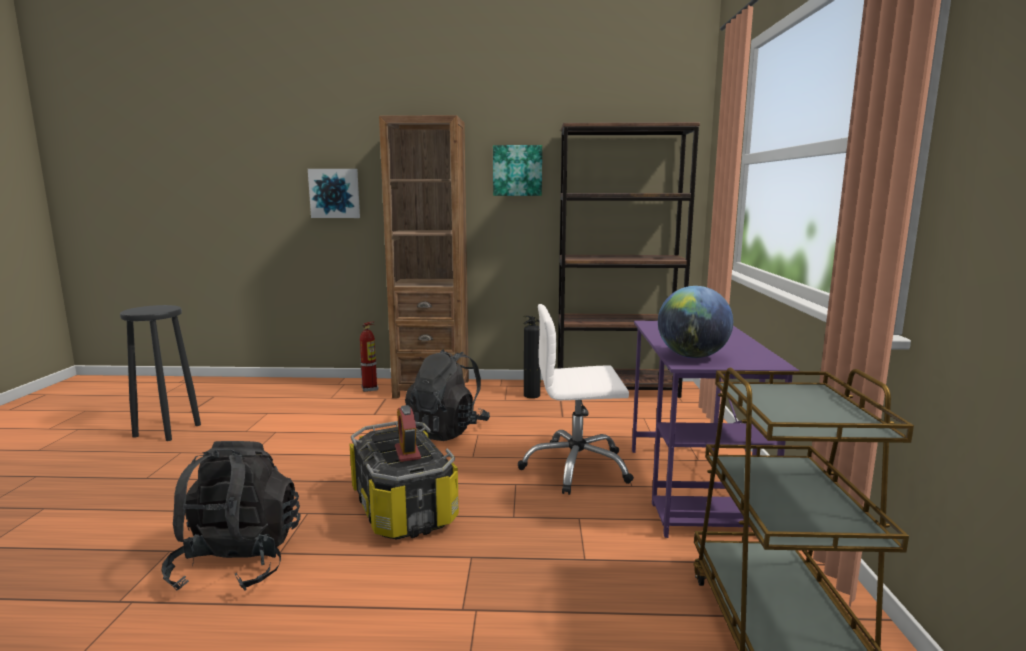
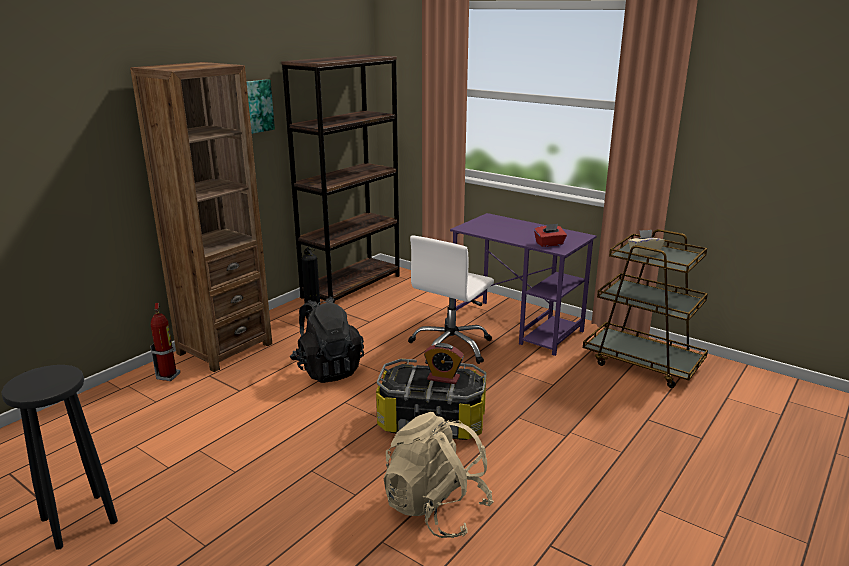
camera: 55 degrees left, 10 degrees up
(238, 562) = (436, 509): black backpack -> beige backpack
(335, 193) = (65, 163): picture -> none
(692, 356) = (549, 244): globe -> red tissue box
(781, 398) = (644, 253): none -> beige tissue box

